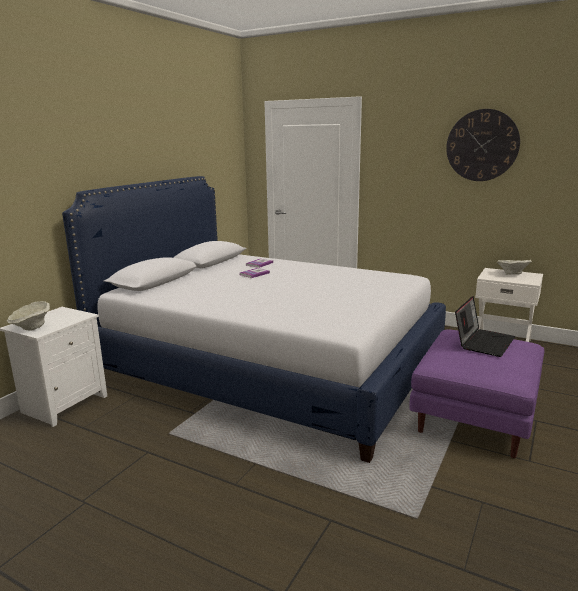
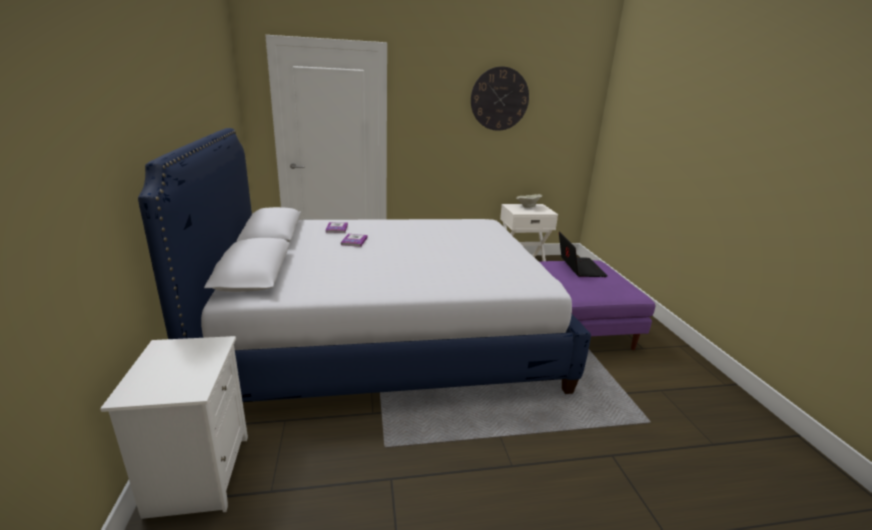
camera: 40 degrees left, 5 degrees up
(31, 328) = (166, 388): beige bowl -> none

